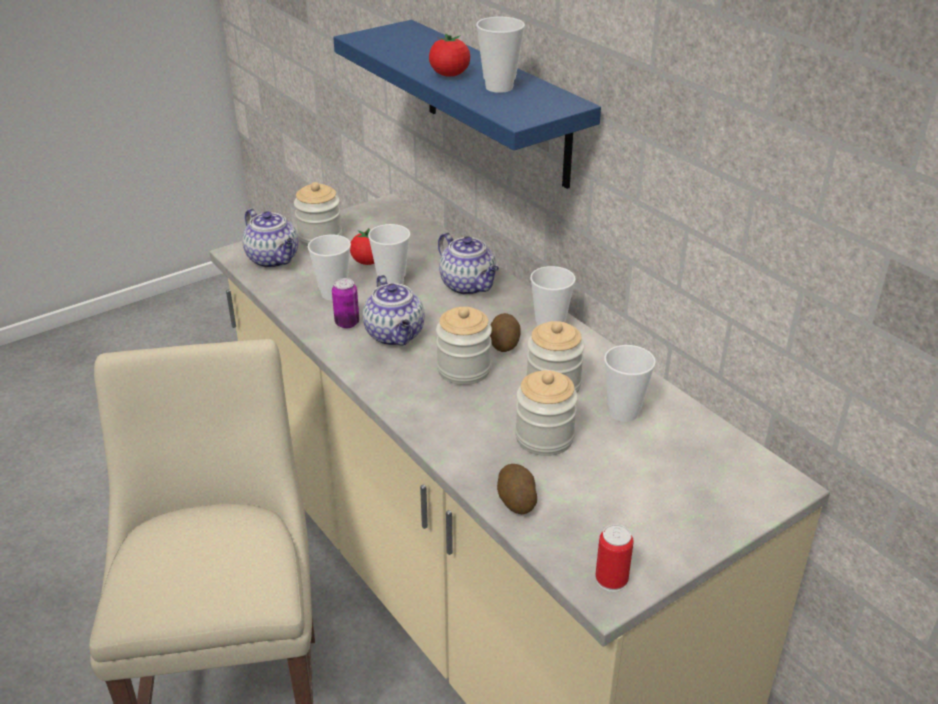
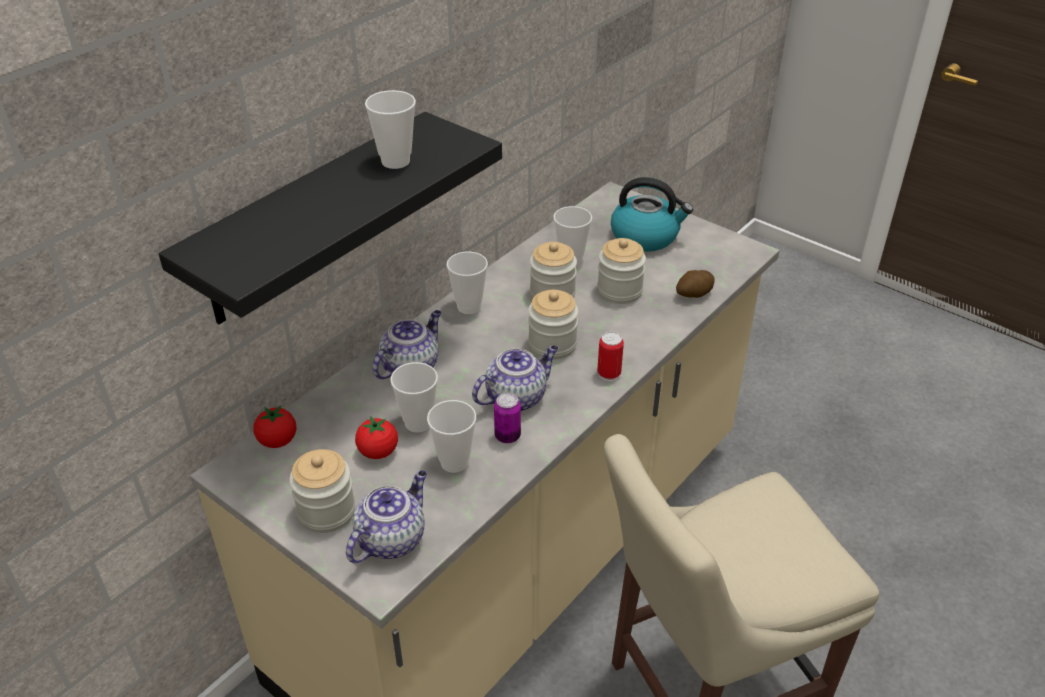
camera: 105 degrees left, 5 degrees up
(449, 75) = (367, 193): tomato -> tomato (277, 441)
(496, 103) = (311, 219): blue shelf -> black shelf
(504, 343) = (503, 329): potato -> none
(611, 580) = (738, 250): can -> can (609, 373)
(666, 491) = (646, 236): none -> kettle

